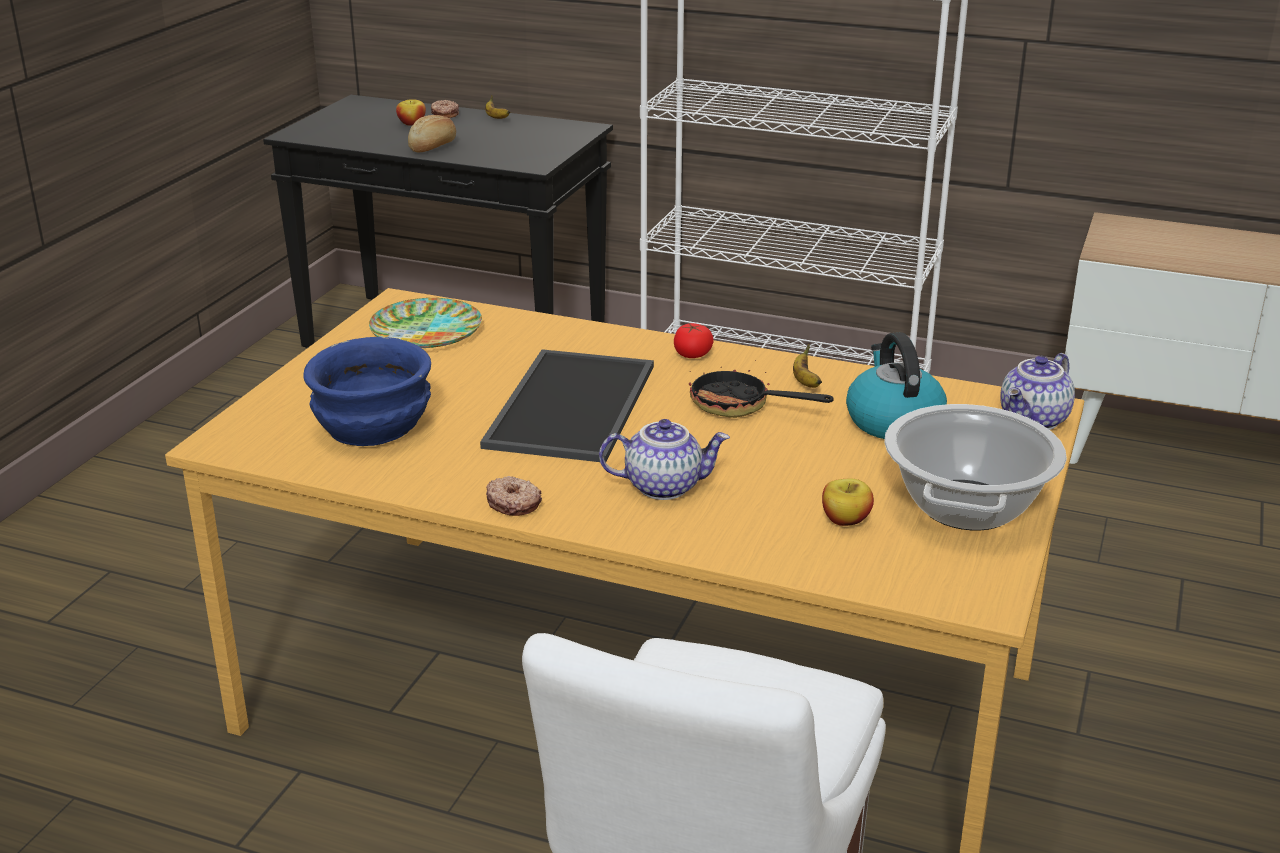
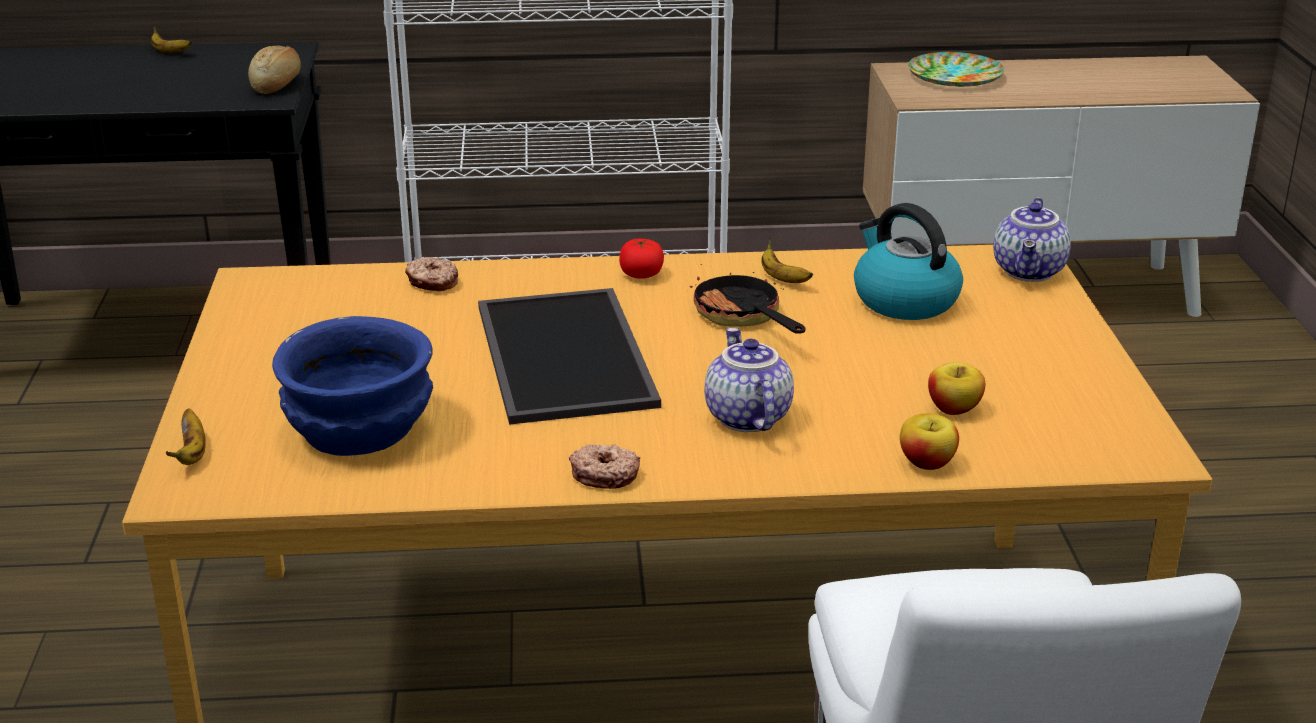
camera: 25 degrees left, 0 degrees up
(248, 418) = (192, 453): none -> banana
(412, 123) = (69, 73): apple -> apple (927, 462)
(425, 331) = (315, 308): plate -> plate (954, 76)
(434, 146) = (124, 96): bread -> bread (277, 84)
(444, 114) = (100, 57): donut -> donut (432, 282)
(664, 486) = (745, 417): teapot -> teapot turned 75 degrees counterclockwise
(740, 406) = (743, 318): frying pan -> frying pan turned 60 degrees clockwise
(966, 505) = (1048, 367): cooking pot -> none

